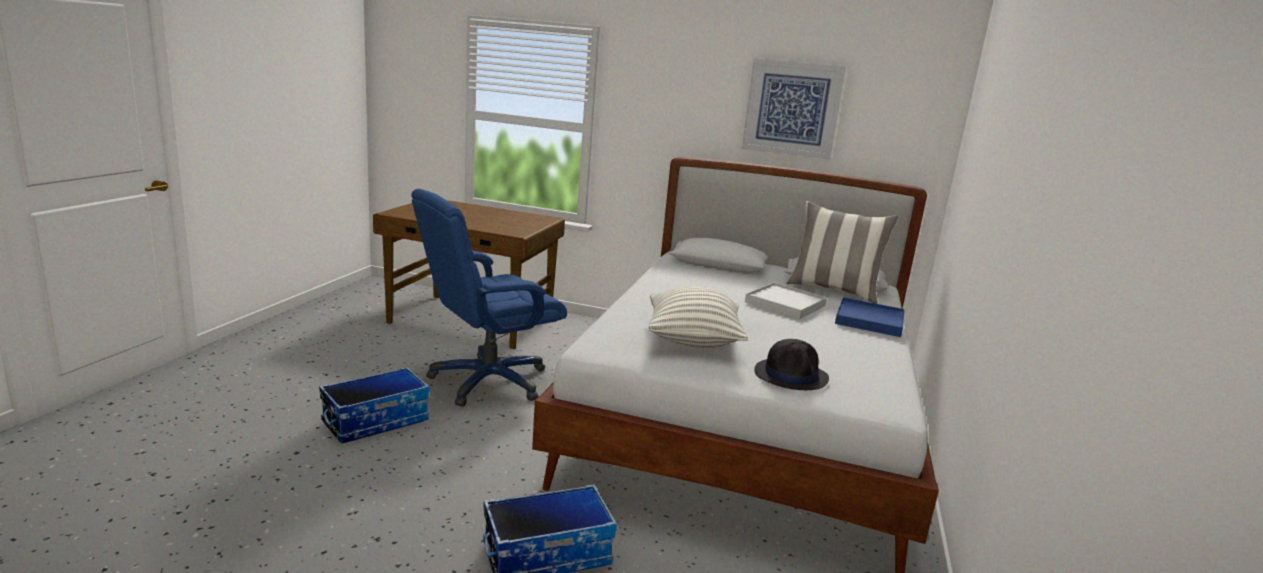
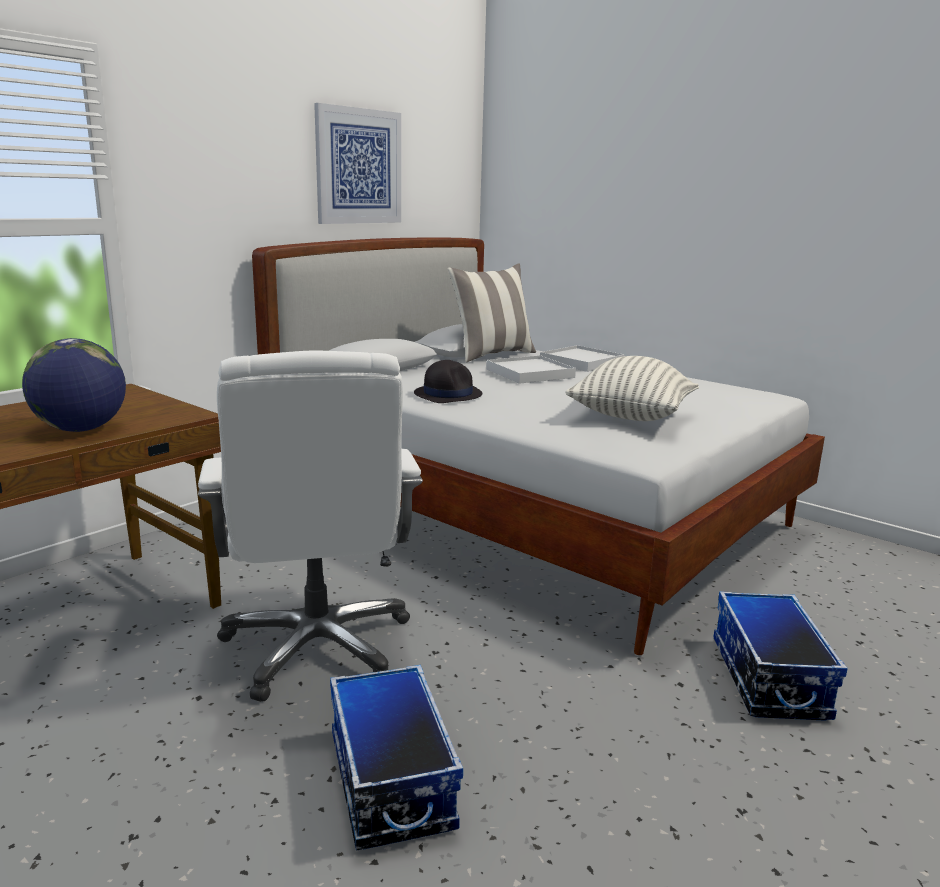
camera: 65 degrees left, 0 degrees up
(473, 222) = (81, 429): none -> globe
(488, 381) = (318, 646): blue office chair -> white office chair
(791, 375) = (717, 406): black hat -> black hat (448, 394)
(869, 320) = (581, 362): blue tray -> white tray

